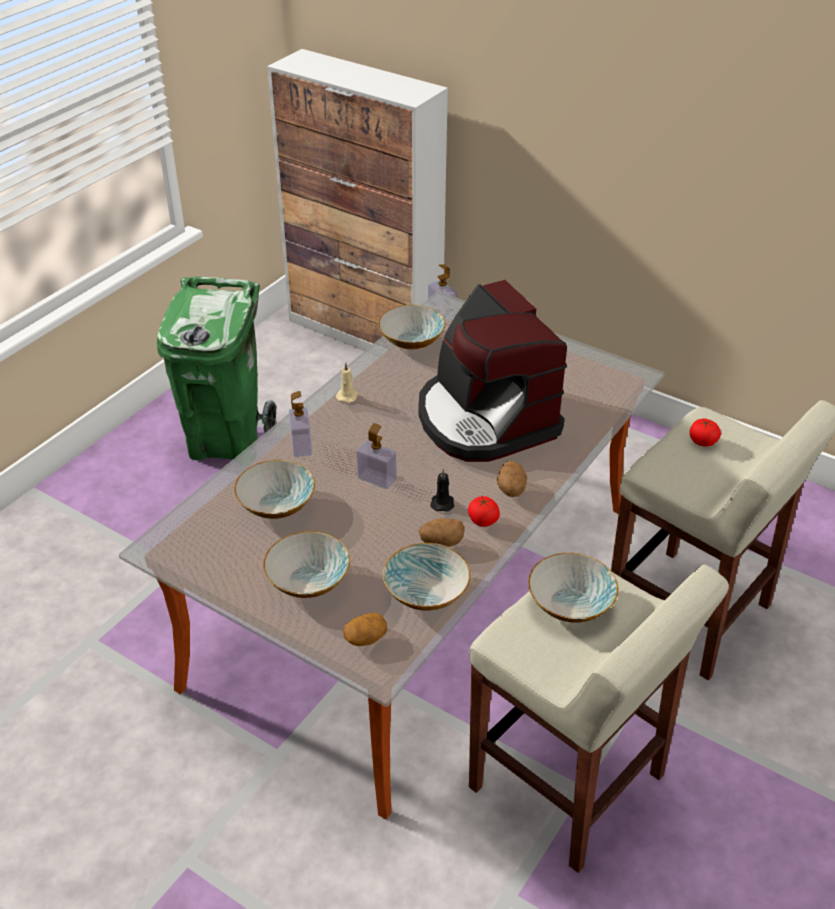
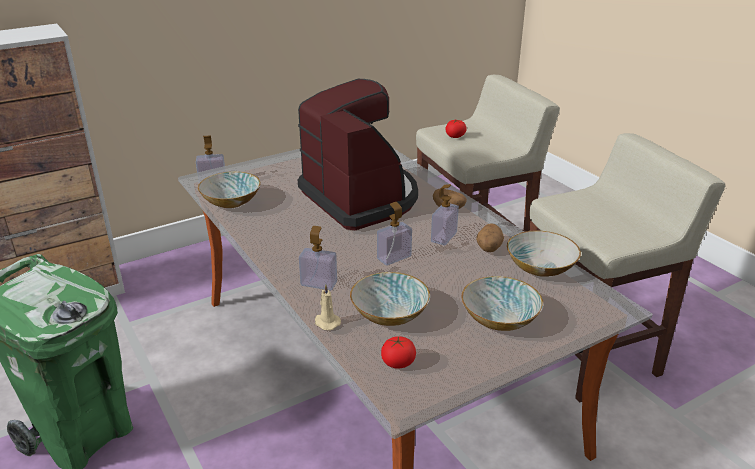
camera: 65 degrees left, 10 degrees down
(347, 395) = (272, 246): beige candle -> beige candle (326, 322)
(365, 638) = (580, 306): potato -> none
(442, 502) = (444, 237): black candle -> soap dispenser
(482, 521) = (475, 227): tomato -> tomato (398, 363)
(485, 419) = (361, 198): coffee machine -> coffee machine turned 120 degrees counterclockwise
(570, 604) = (585, 213): bowl -> none

